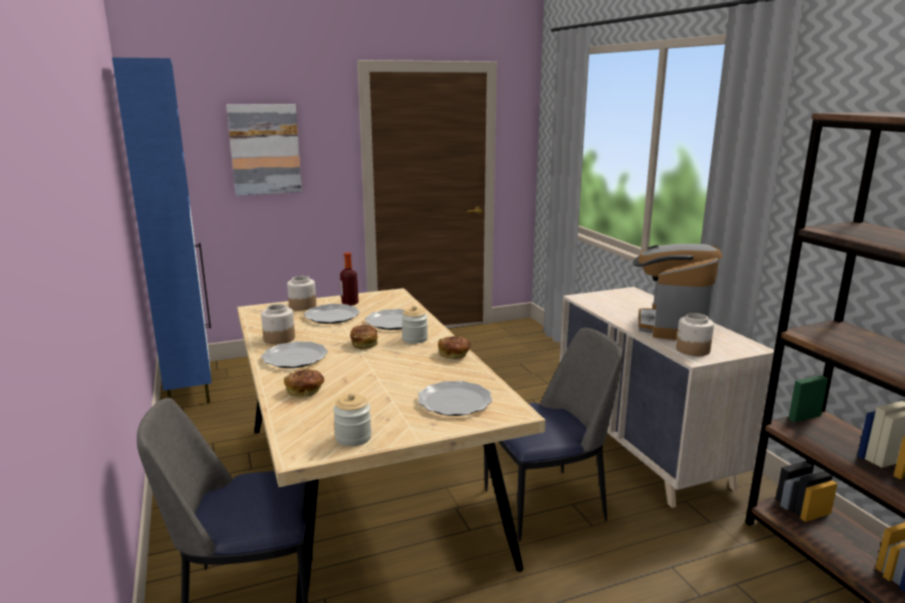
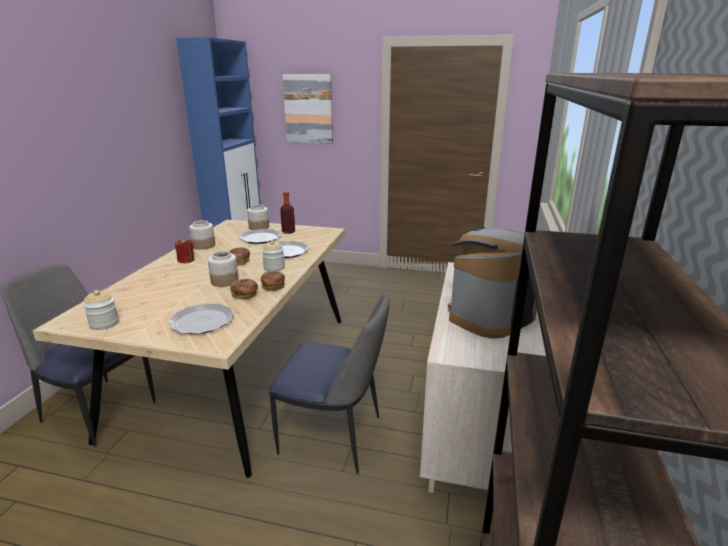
camera: 35 degrees right, 5 degrees up
(295, 357) = (186, 260): plate -> red candle
(305, 391) = (145, 284): bread -> bread (245, 295)
(692, 350) = (462, 345): jar -> jar (224, 281)

